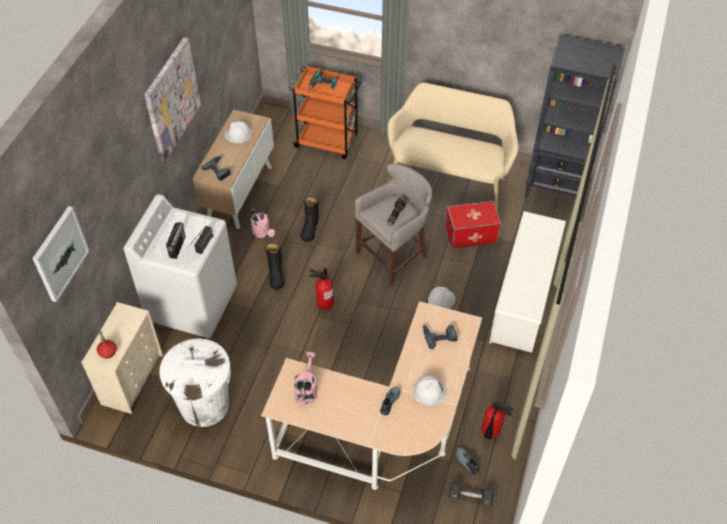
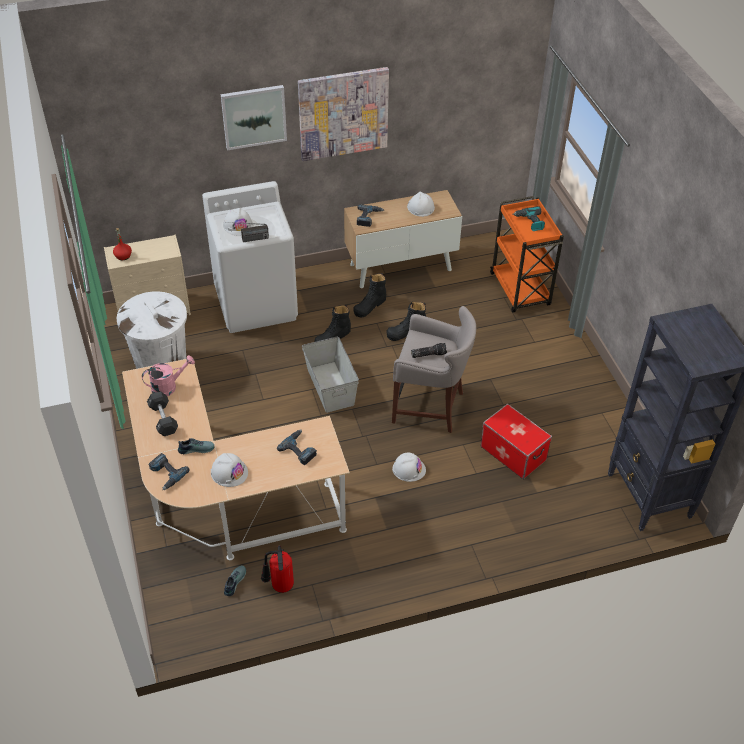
camera: 55 degrees right, 5 degrees down
(60, 253) = (116, 137): picture -> picture (254, 116)
(177, 247) = (238, 225): radio -> white hard hat
(263, 233) = (370, 306): pink watering can -> black boot
(325, 302) = (330, 386): fire extinguisher -> grey storage box
(401, 434) = (166, 474): none -> power drill
(448, 180) = (565, 401): beige bench -> none
(470, 497) = (196, 604): black dumbbell -> black dumbbell (163, 419)
(523, 299) = (468, 537): white shoe rack -> none

